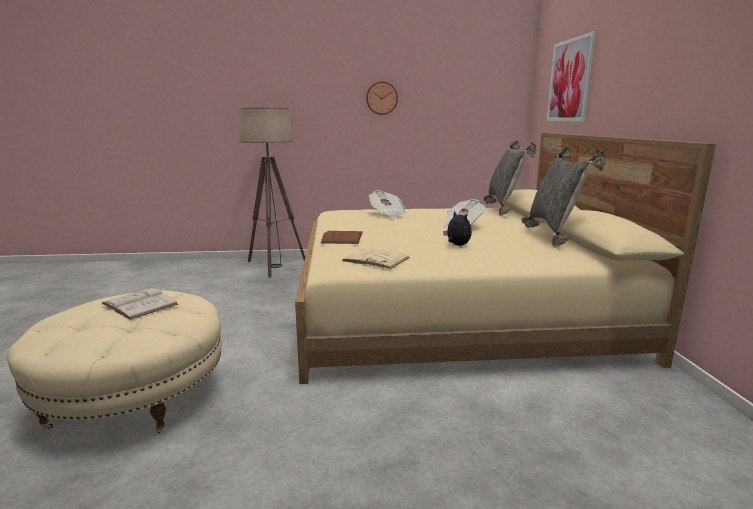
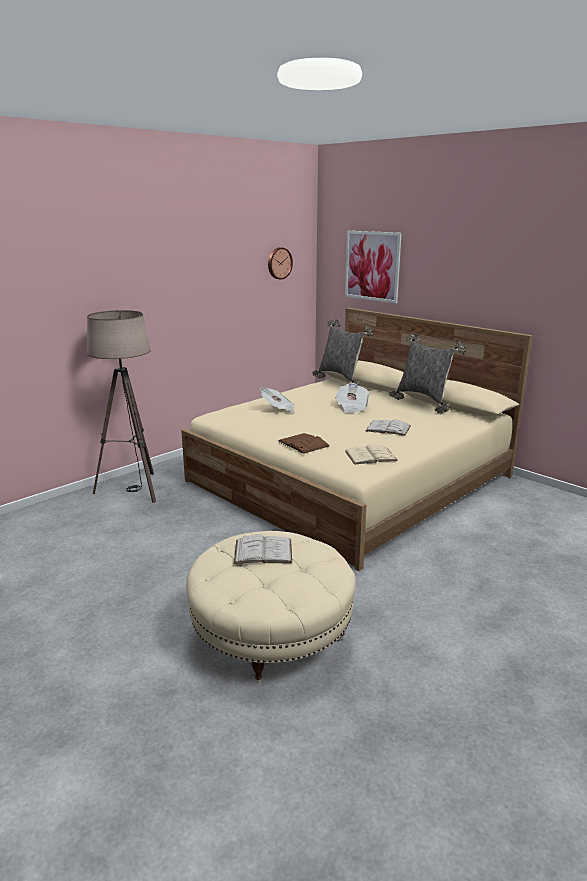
camera: 40 degrees left, 5 degrees up
(381, 98) = (203, 284): wall clock -> wall clock (279, 263)
(457, 245) = (388, 428): plush toy -> white book

